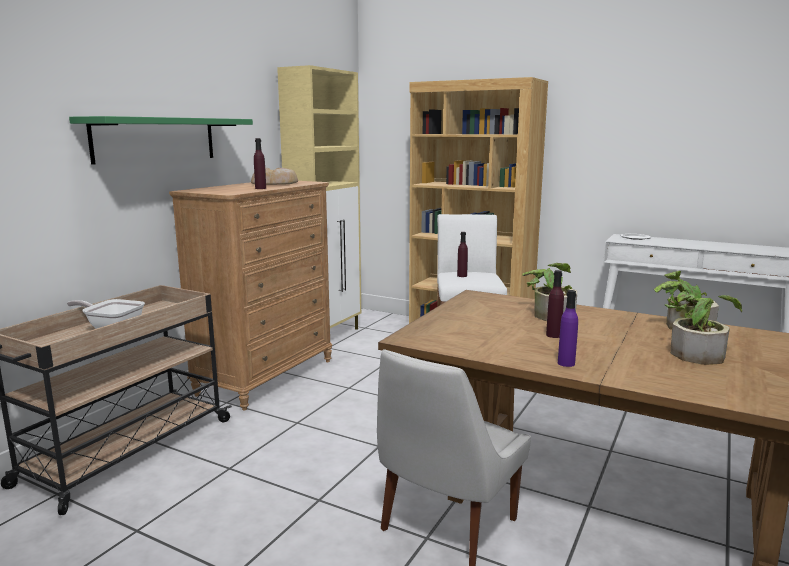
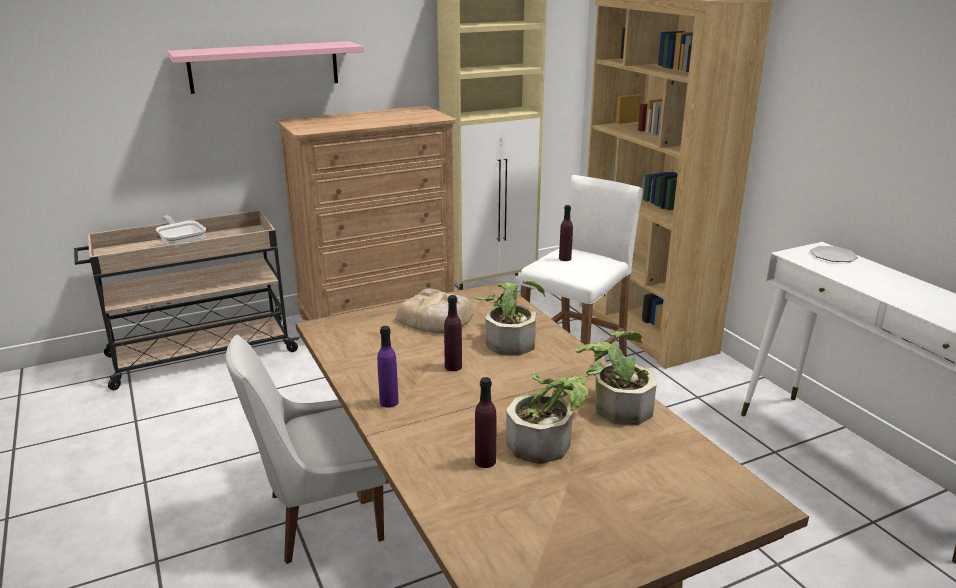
camera: 35 degrees right, 10 degrees up
(156, 139) = (264, 67): green shelf -> pink shelf
(260, 188) = (354, 125): purple bottle -> purple bottle (485, 461)
(275, 183) = (399, 114): bread -> bread (436, 318)

